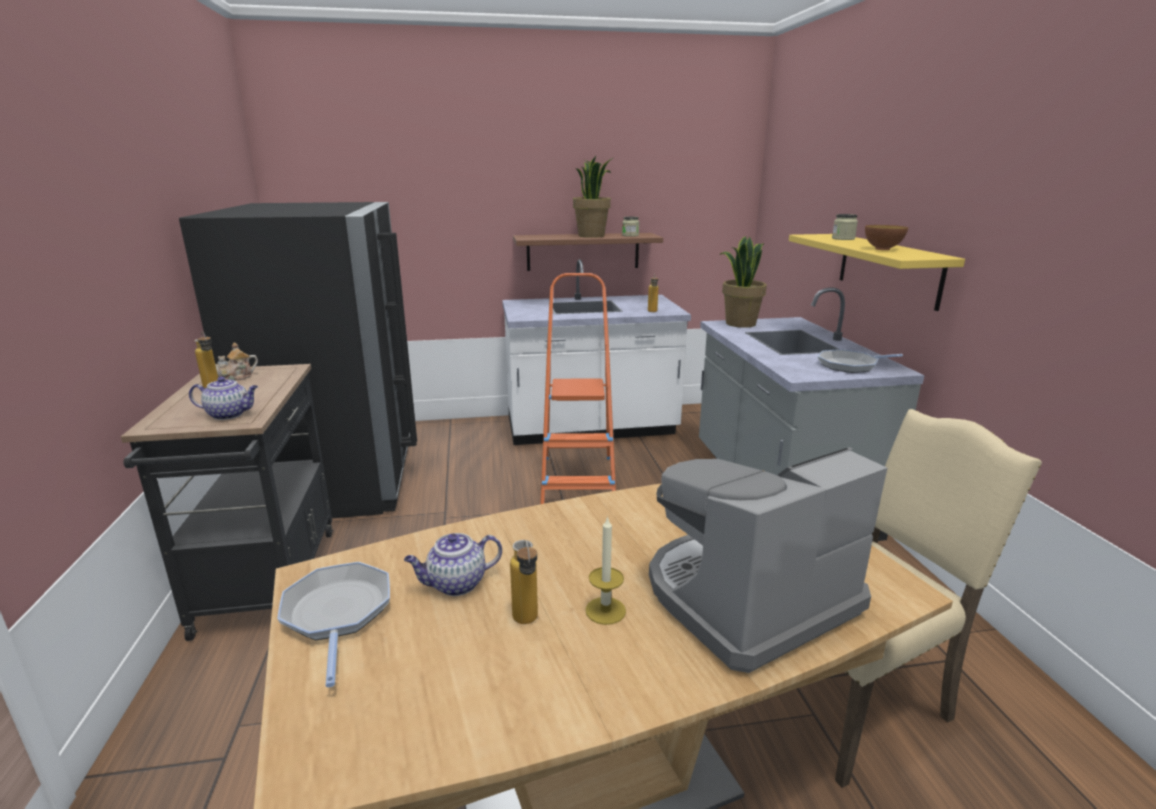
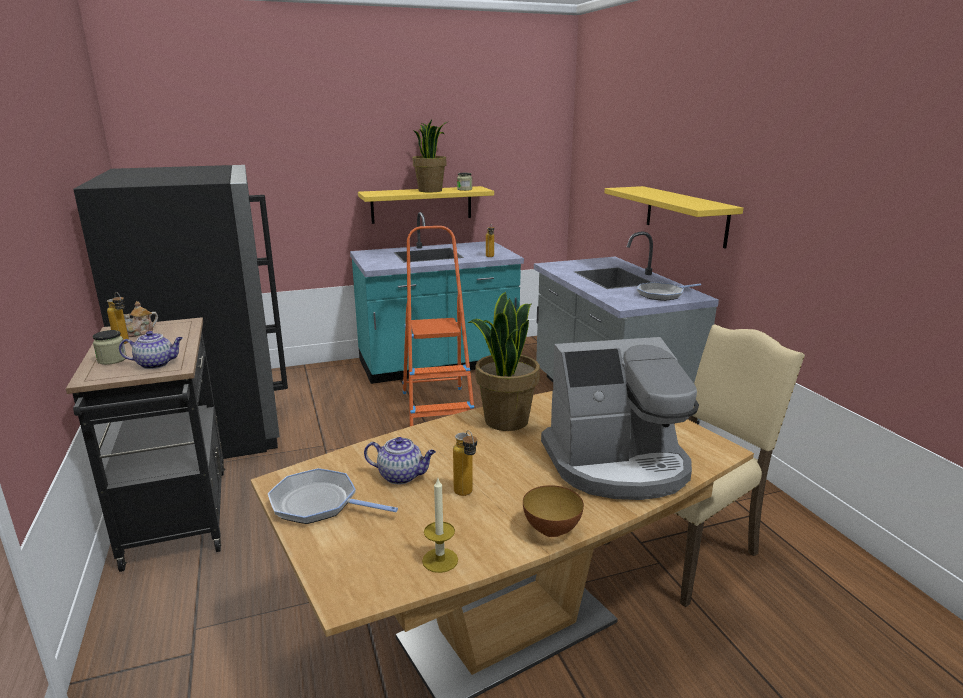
camera: 10 degrees left, 0 degrees up
(337, 614) = (319, 503): frying pan -> frying pan turned 45 degrees counterclockwise
(455, 584) = (402, 476): teapot -> teapot turned 135 degrees counterclockwise
(583, 251) = (421, 204): brown shelf -> yellow shelf
(591, 428) = (437, 364): white counter -> turquoise counter
(605, 610) = (520, 481): candle -> candle (440, 560)
(740, 323) = (567, 264): potted plant -> potted plant (505, 420)
(747, 598) = (617, 464): coffee machine -> coffee machine turned 150 degrees counterclockwise
(843, 238) = (649, 191): jar -> jar (112, 360)
(882, 249) = (681, 200): bowl -> bowl (551, 530)

